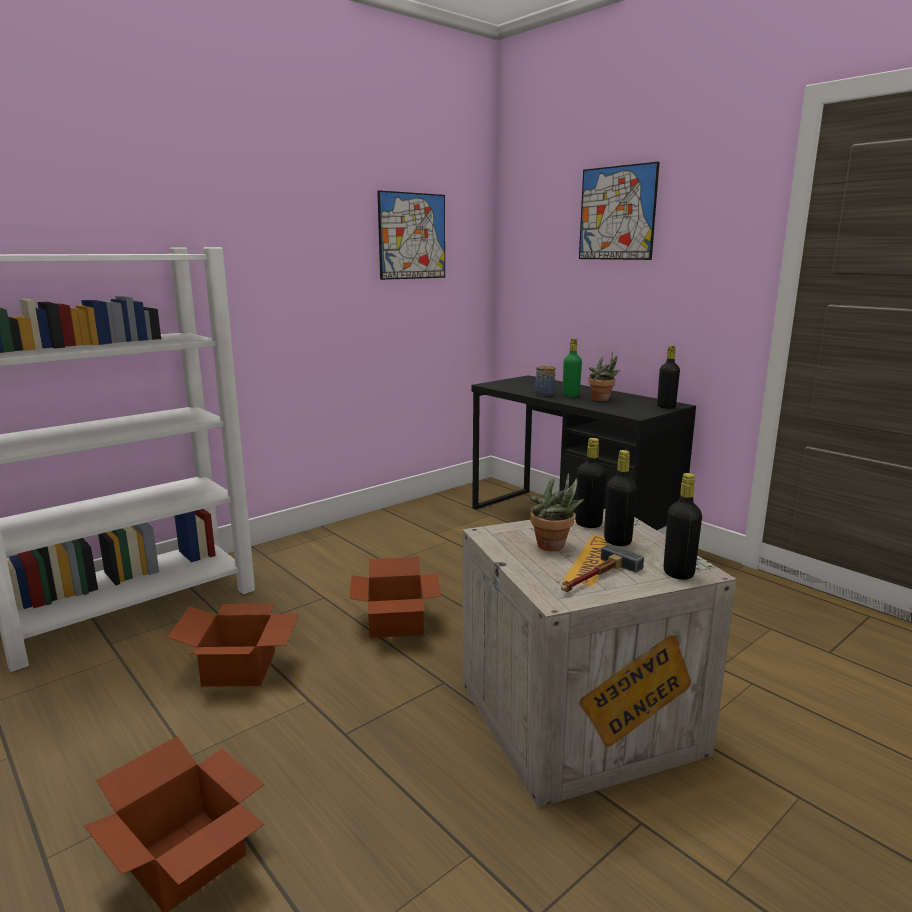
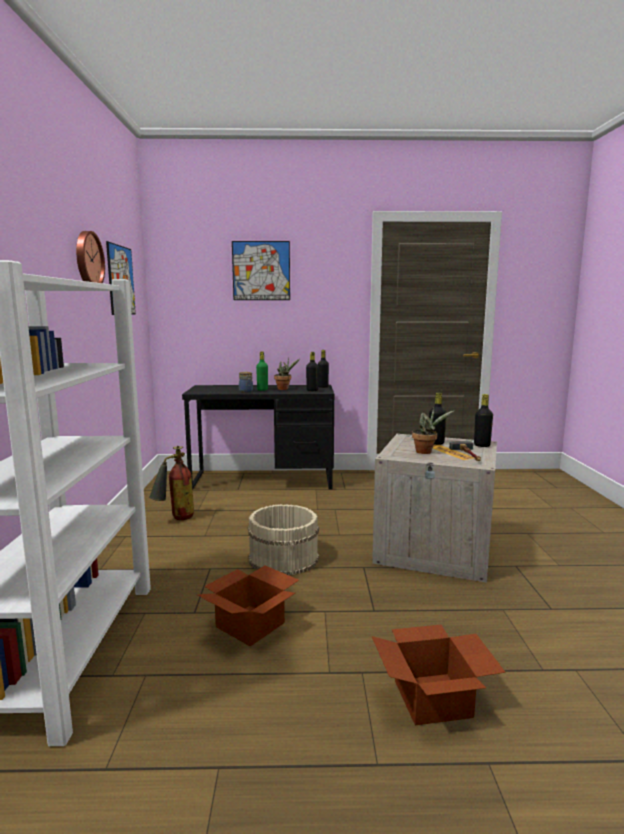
camera: 50 degrees left, 5 degrees down
(327, 216) = (87, 259): none -> wall clock
(395, 623) = (283, 558): cardboard box -> beige bucket
(399, 534) = (175, 519): none -> fire extinguisher
(588, 524) = (409, 441): black bottle -> black bottle (312, 390)

